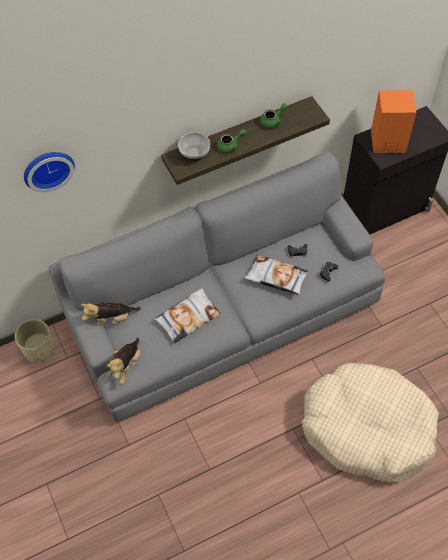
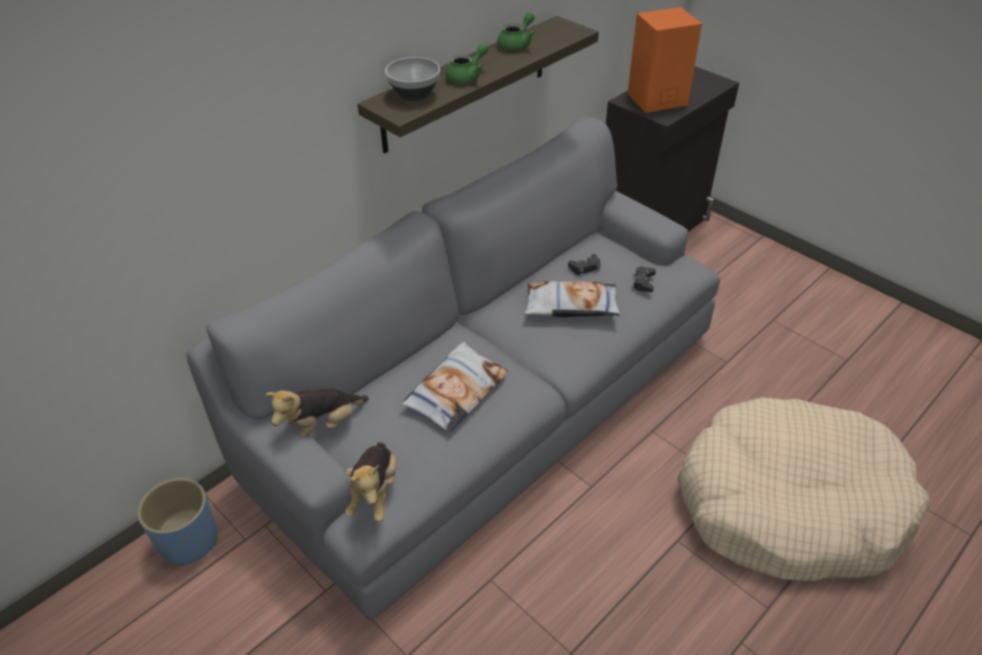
camera: 20 degrees left, 15 degrees down
(39, 349) = (189, 540): beige planter -> blue planter
(47, 168) = (161, 107): wall clock -> none

